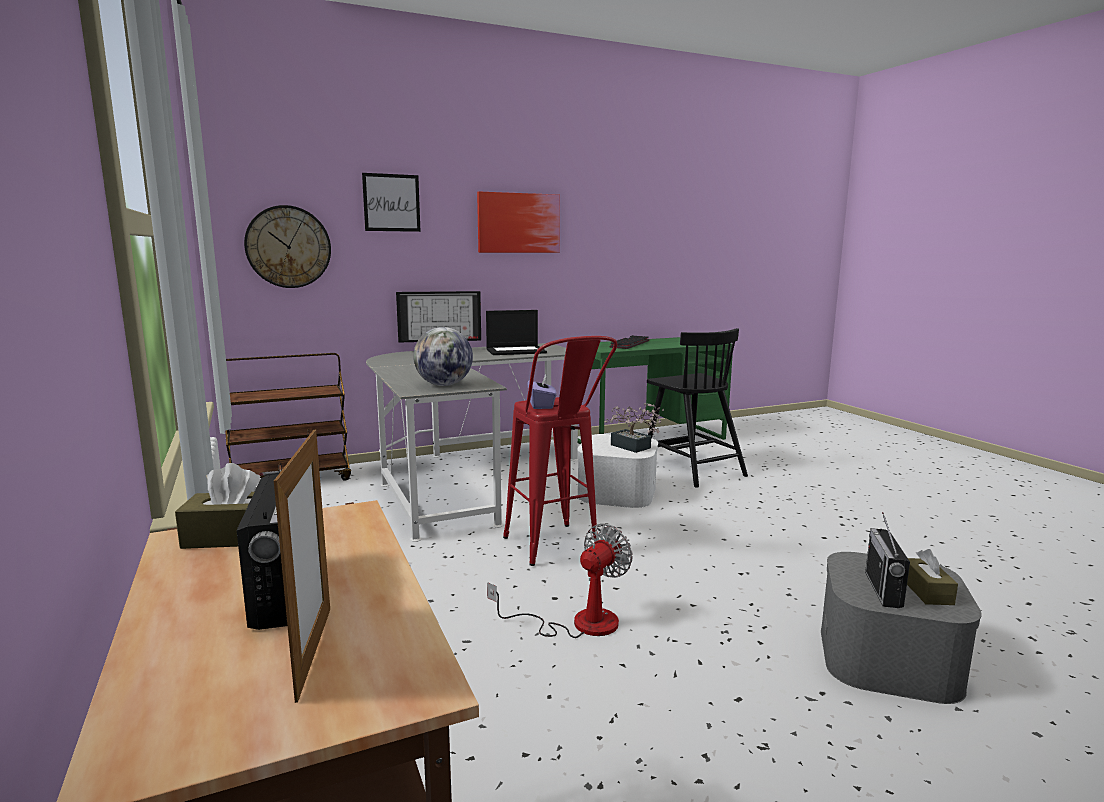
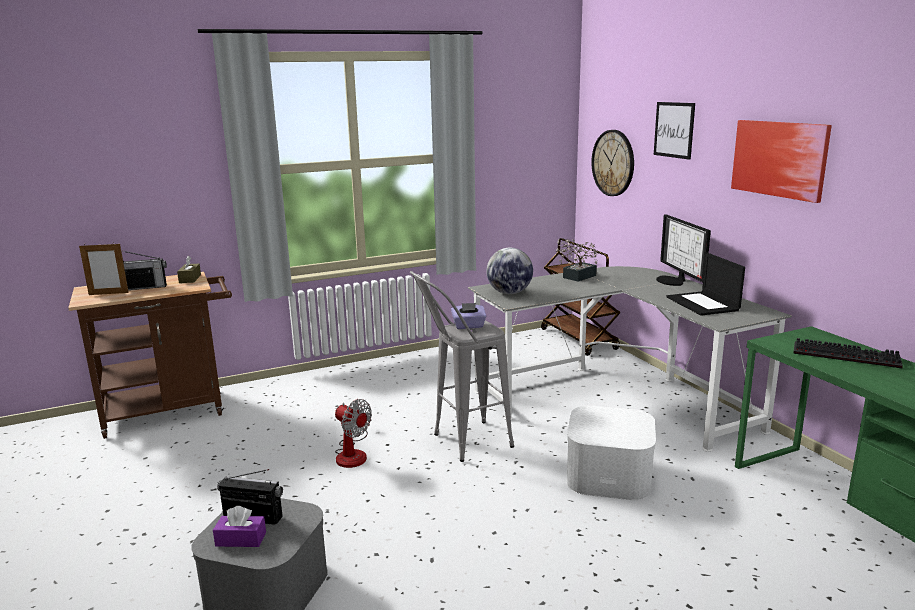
camera: 90 degrees right, 5 degrees up
(557, 551) = (461, 444): red stool -> grey stool
(633, 447) = (605, 433): potted plant -> potted plant (576, 277)
(691, 468) = (728, 535): black chair -> none
(926, 591) = (241, 539): brown tissue box -> purple tissue box

